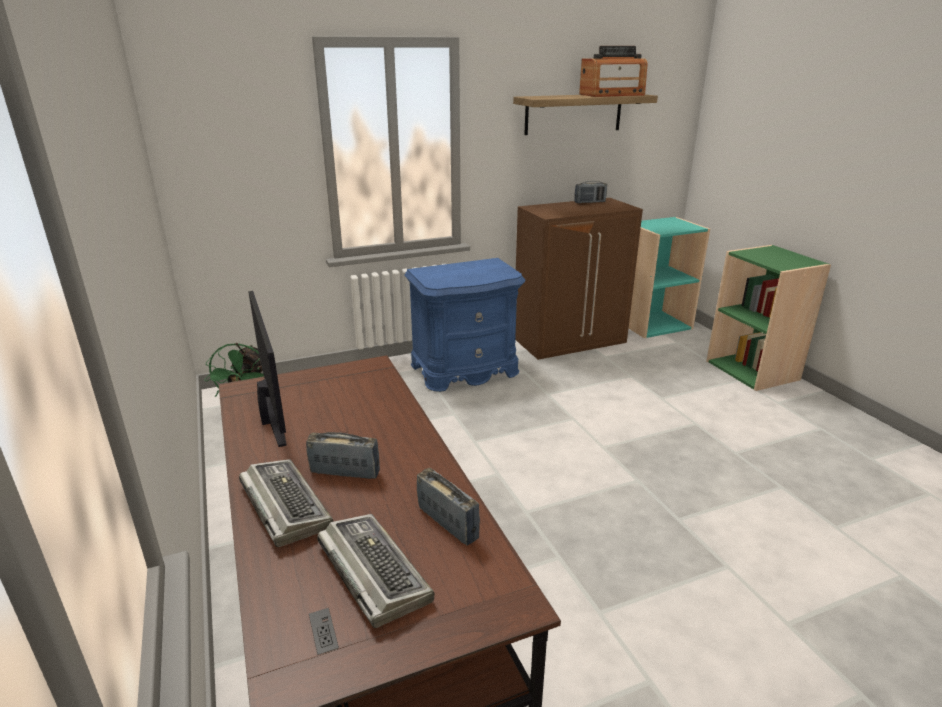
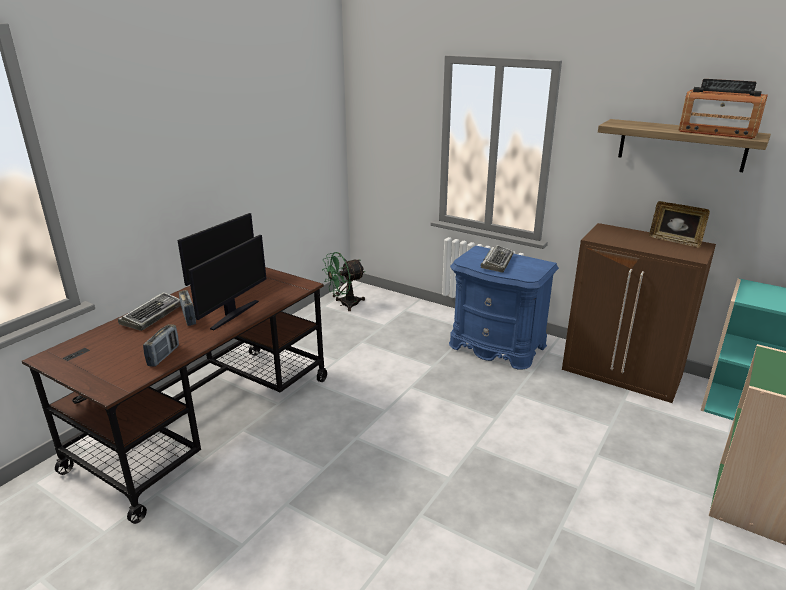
camera: 55 degrees right, 0 degrees up
(372, 572) = (116, 351): keyboard -> keyboard (497, 262)
(386, 434) = (233, 314): none -> monitor
(589, 202) = (675, 241): radio -> picture frame

